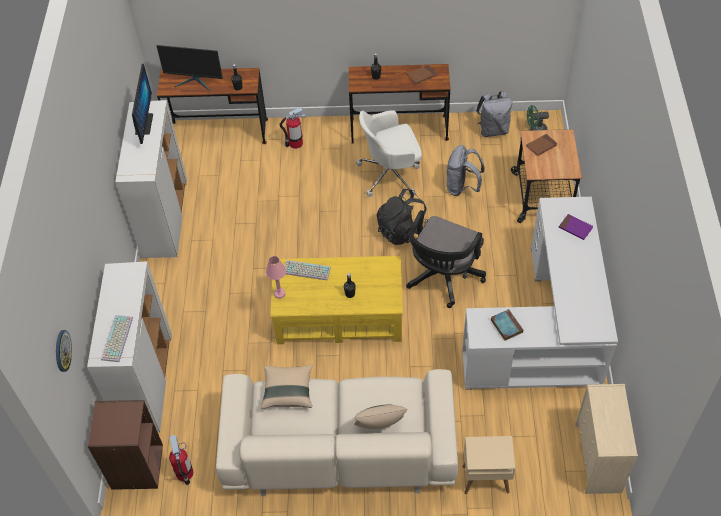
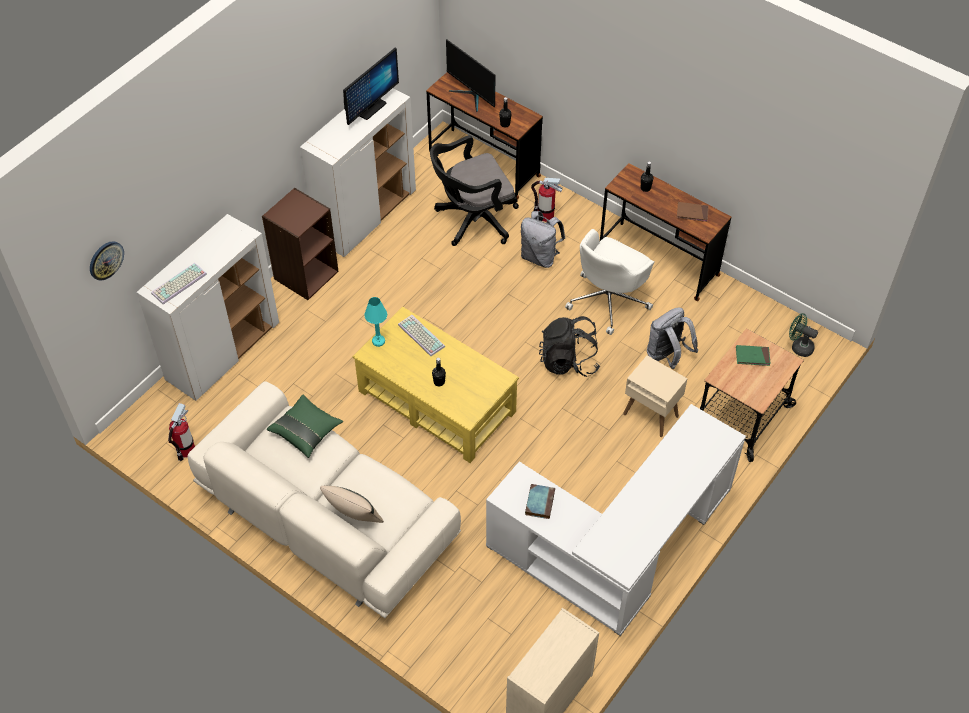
camera: 35 degrees right, 0 degrees up
(136, 466) = (154, 417): brown bookcase -> brown bookcase (305, 275)
(279, 293) = (378, 341): pink table lamp -> turquoise table lamp
(288, 391) = (306, 431): beige pillow -> green pillow
(391, 174) = (608, 300): white office chair -> white office chair turned 75 degrees counterclockwise
(442, 278) = (563, 430): black office chair -> black office chair (472, 220)
(485, 479) = (427, 638): beige side table -> beige side table (650, 415)
(493, 130) = (755, 318): grey backpack -> grey backpack (540, 257)
(541, 146) = (752, 356): brown book -> green book
(575, 228) = (697, 455): purple book -> none

